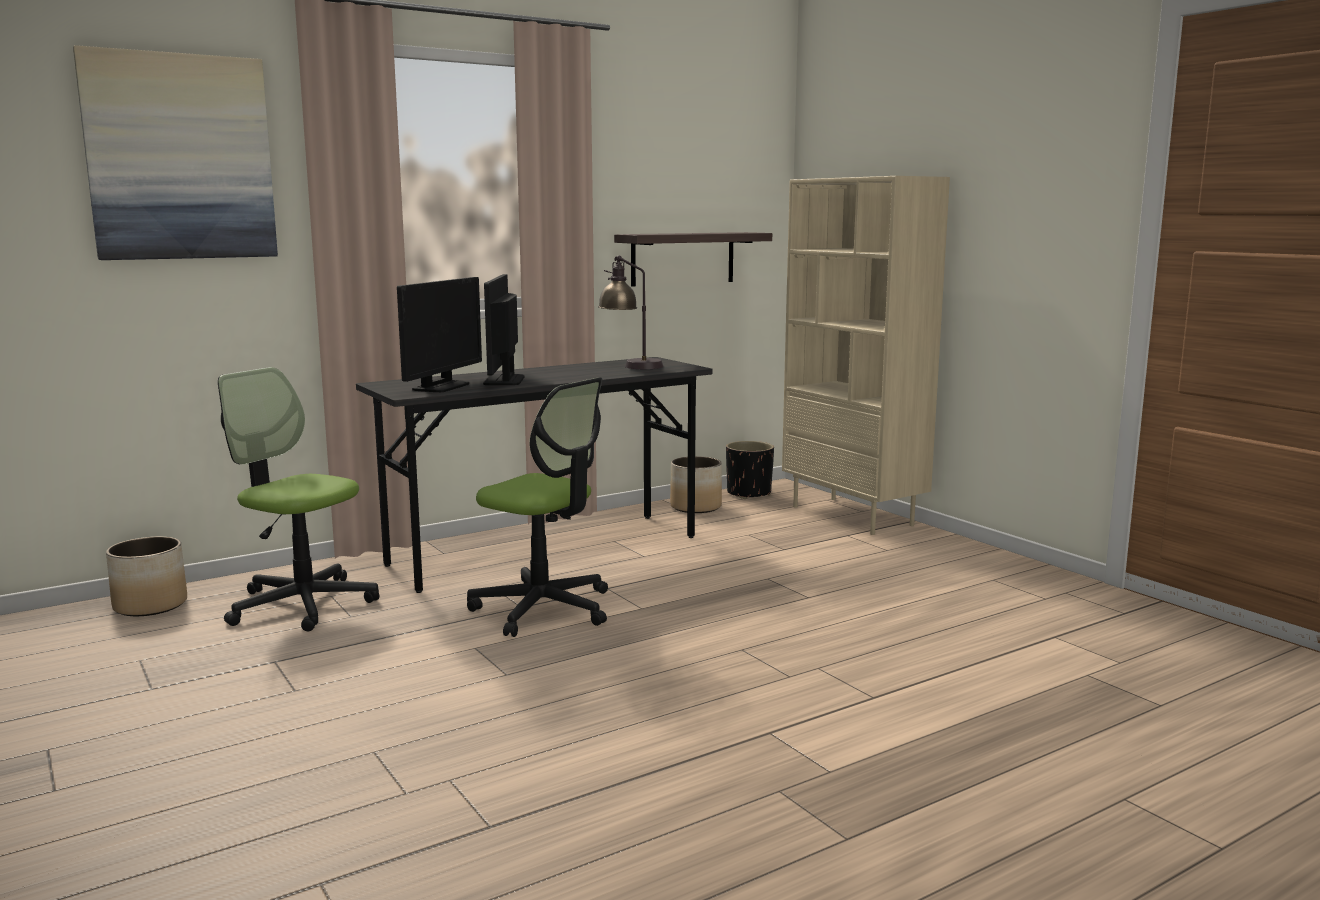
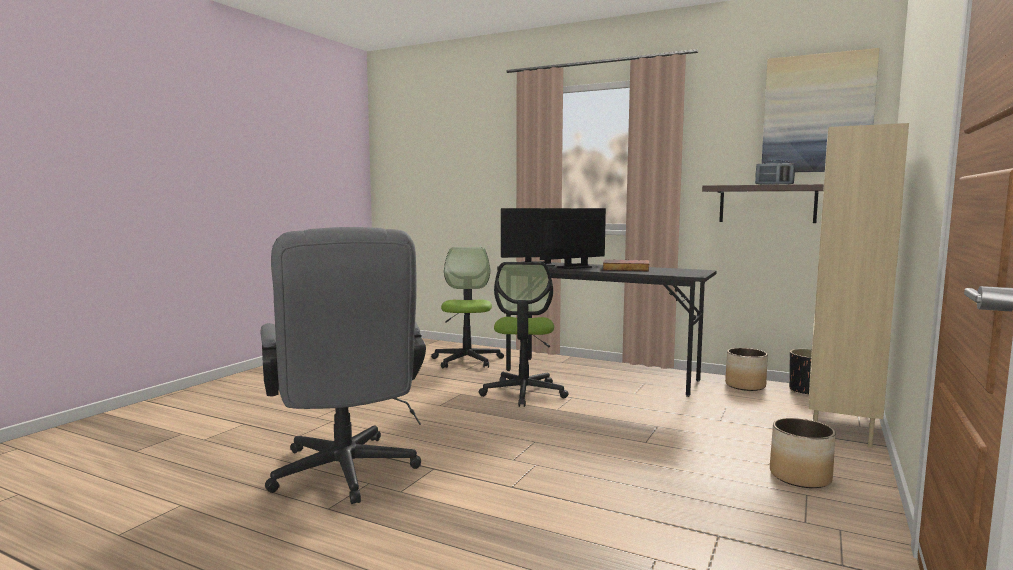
camera: 60 degrees right, 5 degrees down
(151, 605) = (437, 346): planter -> planter (800, 477)
(180, 157) = (475, 152): picture -> picture (817, 114)
(573, 371) = (625, 269): none -> book
(630, 365) = (671, 270): table lamp -> none
(705, 233) = (774, 184): none -> radio
(734, 805) = (345, 476): none -> grey office chair

